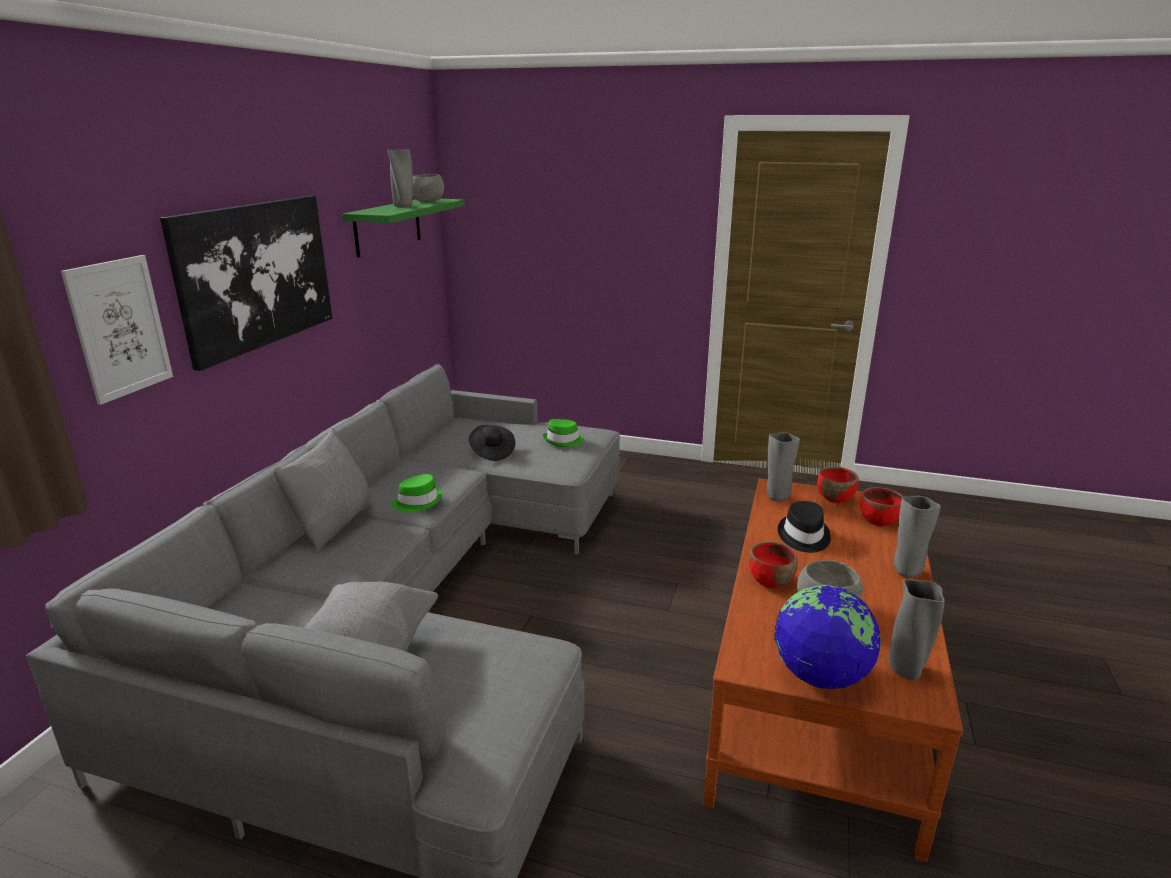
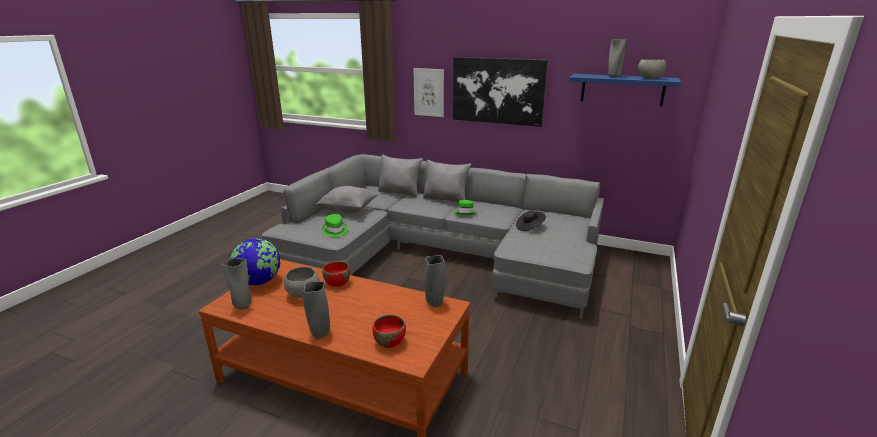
camera: 95 degrees right, 0 degrees up
(254, 588) = (400, 192): none -> grey pillow
(388, 226) = (622, 89): green shelf -> blue shelf
(563, 441) = (553, 247): green hat -> green hat (334, 230)
(803, 536) = (379, 303): black hat -> none
(834, 498) = (430, 329): red bowl -> none

